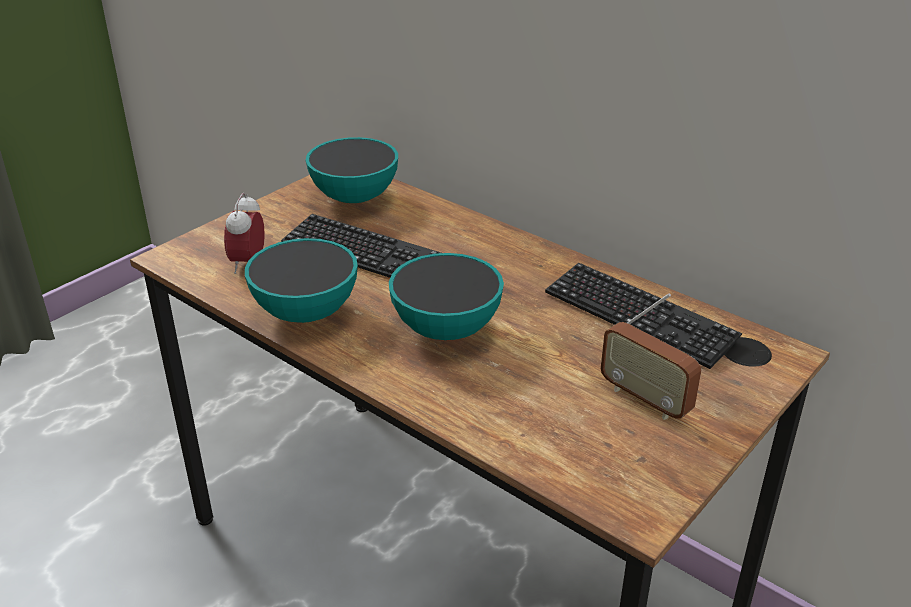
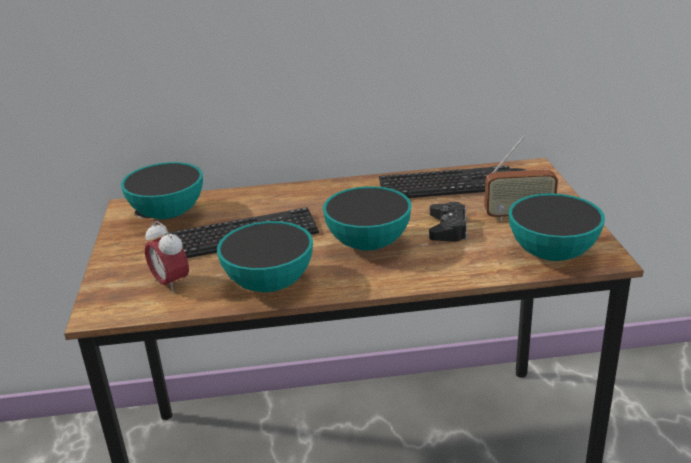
camera: 45 degrees left, 5 degrees down
(545, 363) = (448, 229): none -> black game controller
(591, 465) = (552, 254): none -> bowl

